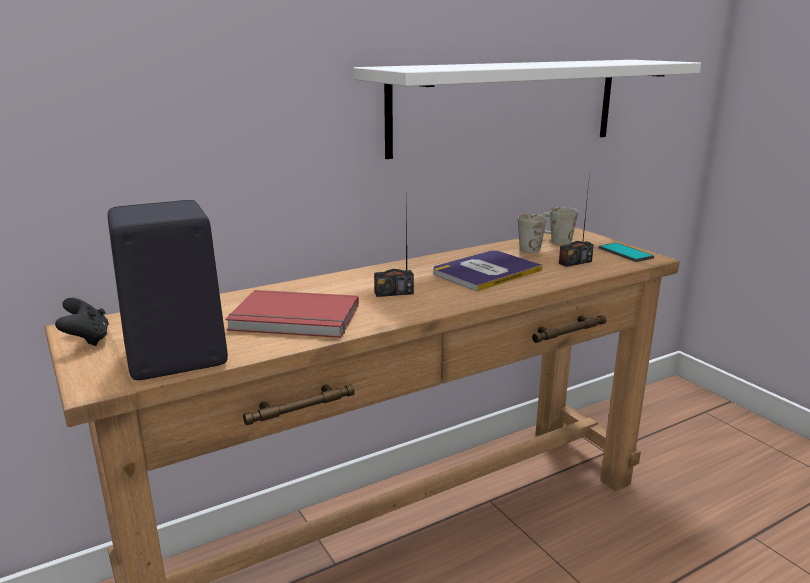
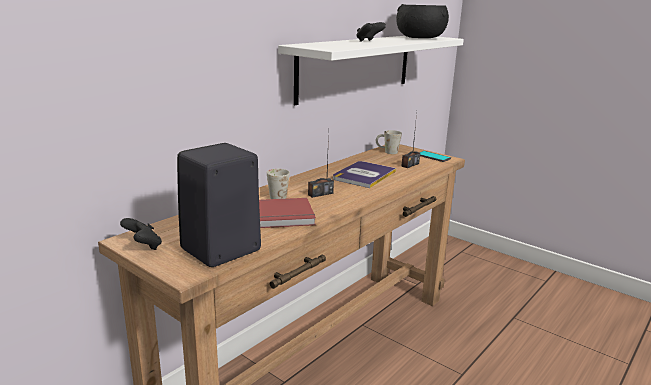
camera: 20 degrees left, 0 degrees up
(513, 64) = (369, 41): none -> black game controller
(527, 248) = (374, 158): white mug -> white mug (275, 195)
(620, 61) = (420, 38): none -> black bowl

